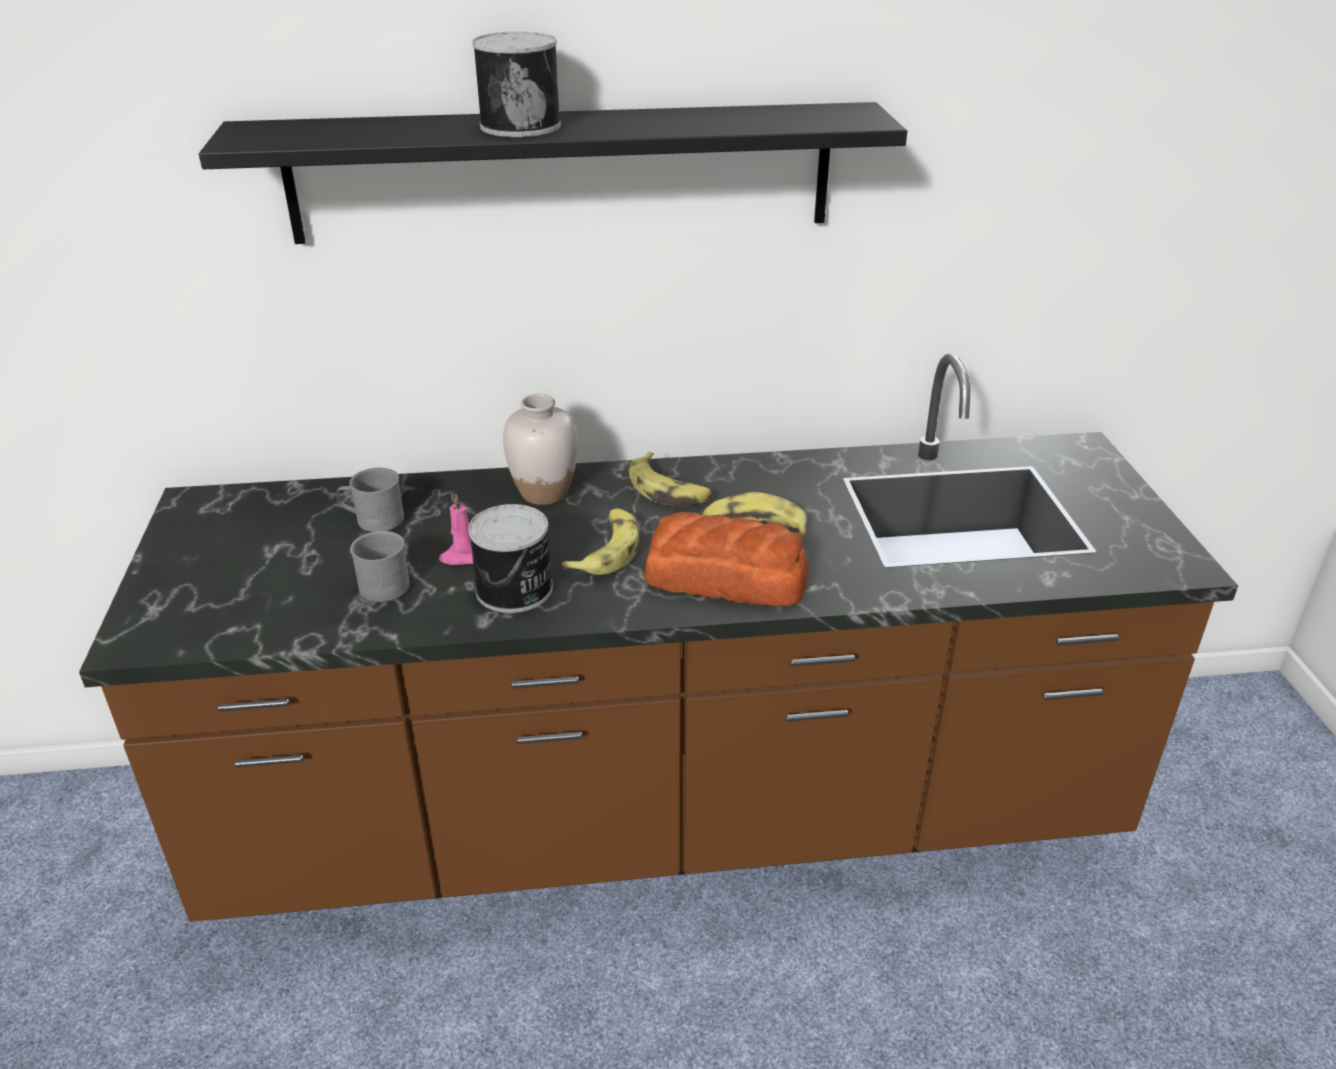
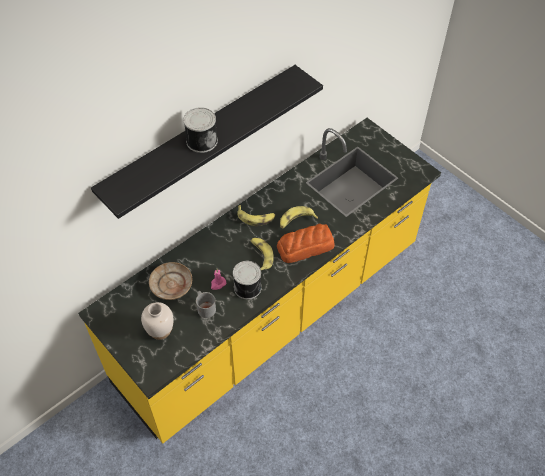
camera: 35 degrees left, 20 degrees up
(373, 519) = (171, 285): grey mug -> beige plate
(543, 493) = (216, 241): white vase -> white vase (160, 331)
(668, 817) = (272, 314): brown counter -> yellow counter

